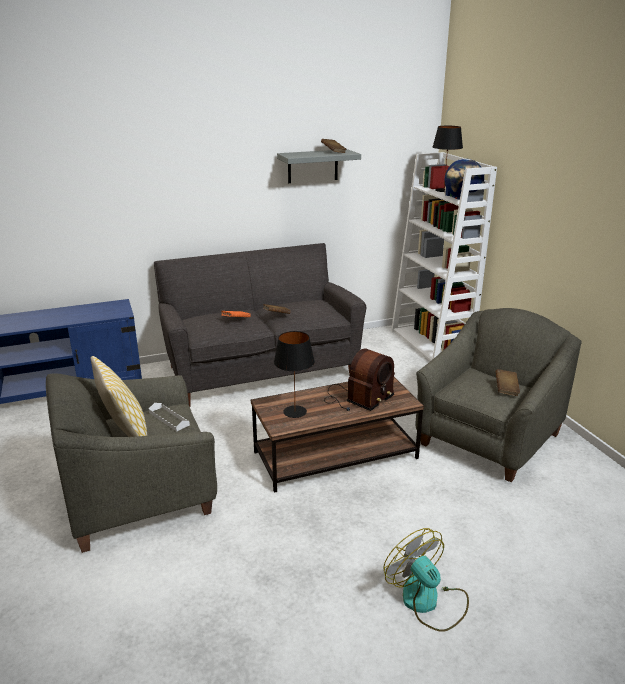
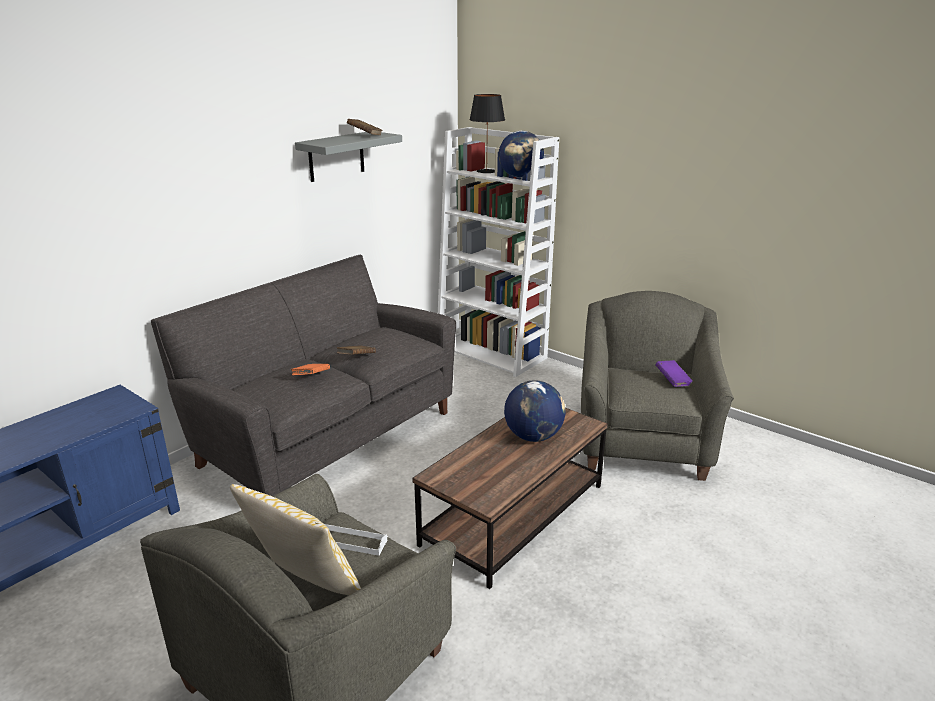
camera: 30 degrees left, 0 degrees up
(294, 412) = (483, 476): black table lamp -> none
(357, 398) = (533, 436): radio -> globe
(427, 601) = (761, 646): fan -> none
(506, 389) = (672, 381): brown book -> purple book

